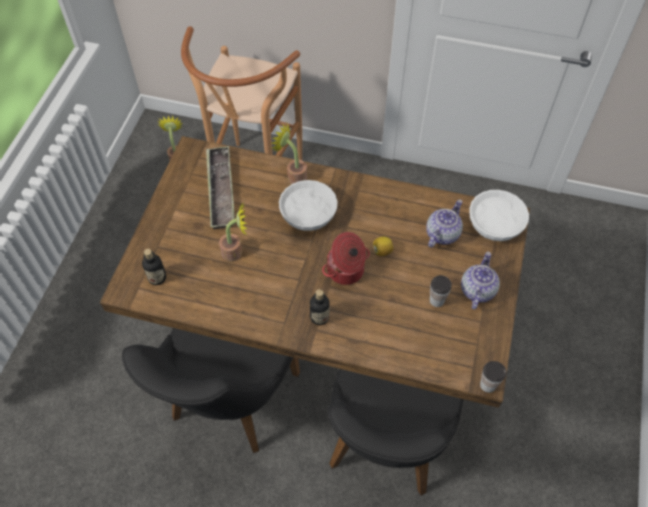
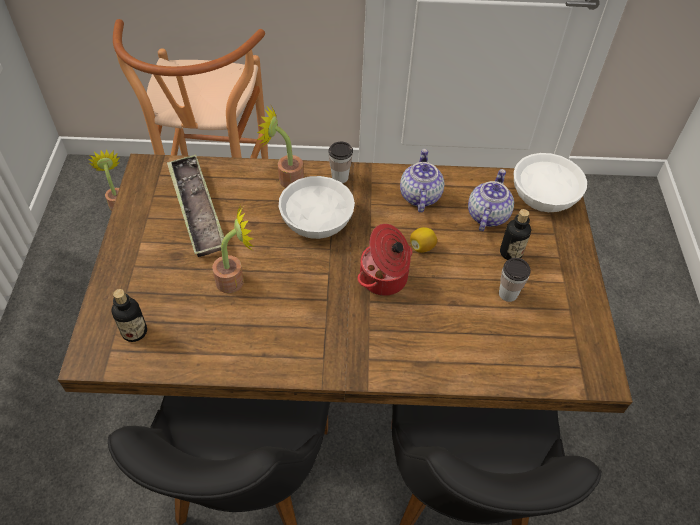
camera: 15 degrees left, 5 degrees down
(319, 317) = (368, 342): bottle -> bottle (511, 253)
(477, 290) = (551, 272): teapot -> teapot (419, 196)
(488, 385) = (607, 385): cup -> cup (340, 177)

